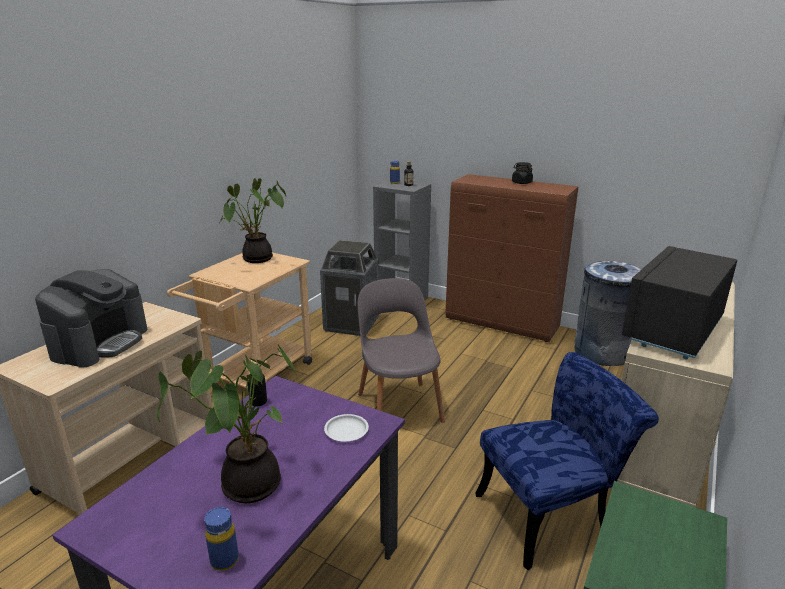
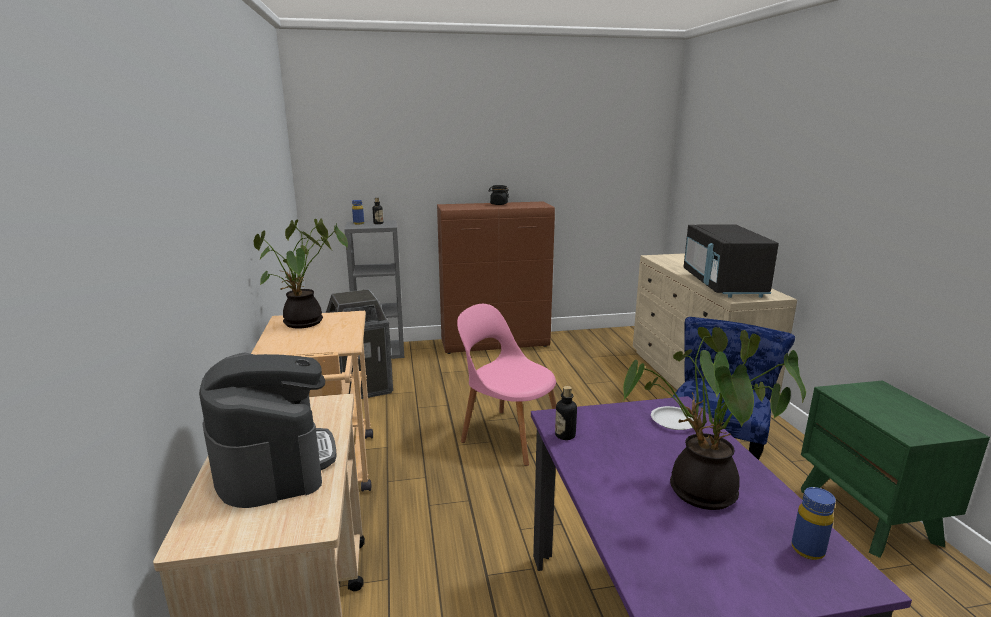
camera: 40 degrees left, 5 degrees down
(399, 404) = (508, 435): grey chair -> pink chair
(602, 352) = (590, 341): grey trash can -> none

